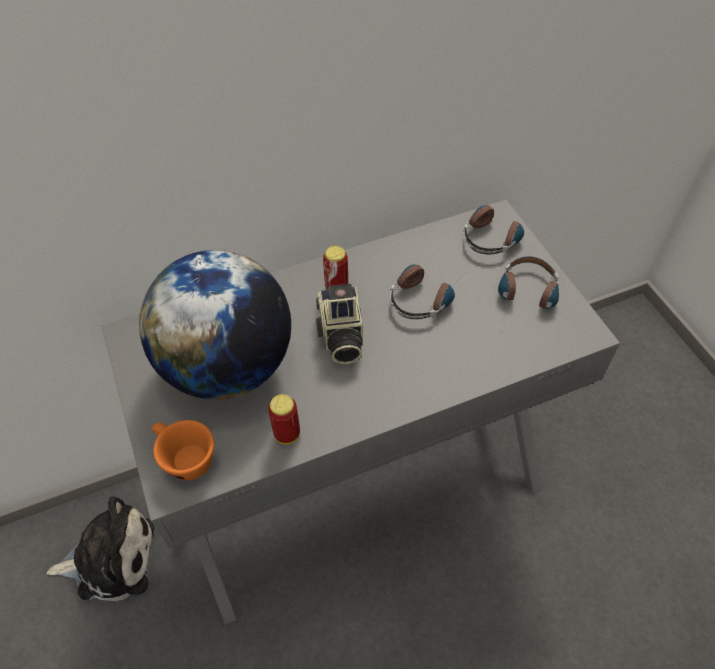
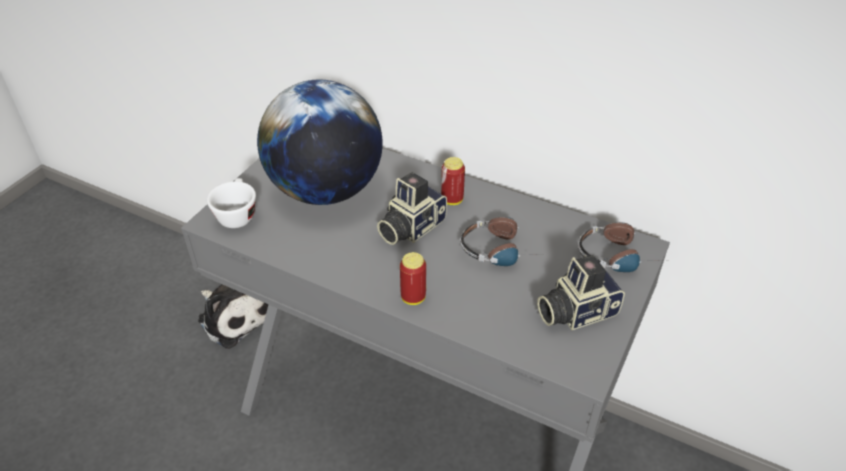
camera: 50 degrees right, 10 degrees down
(184, 458) = (236, 214): orange cup -> white cup
(287, 434) = (300, 249): can -> can (413, 297)
(526, 297) = (575, 311): headphones -> camera

